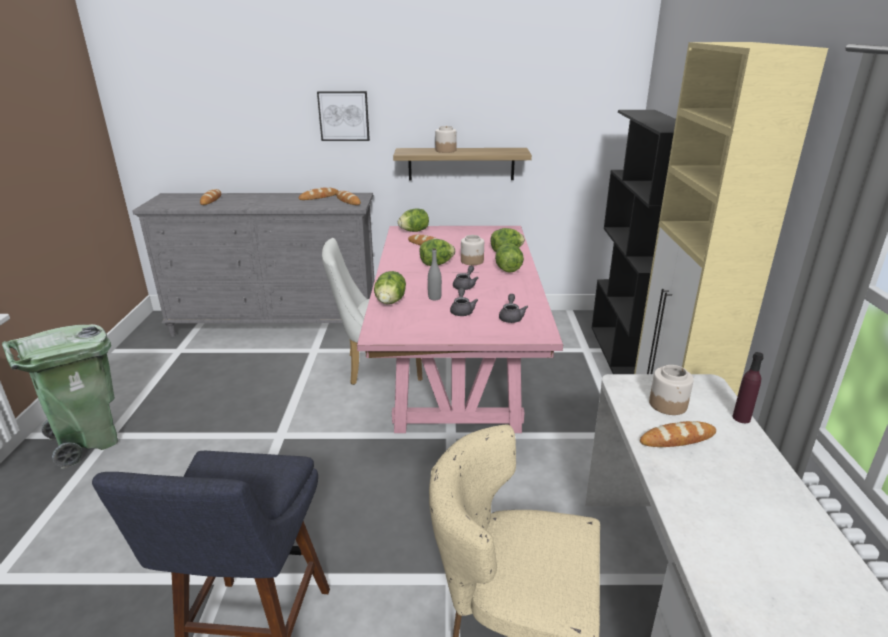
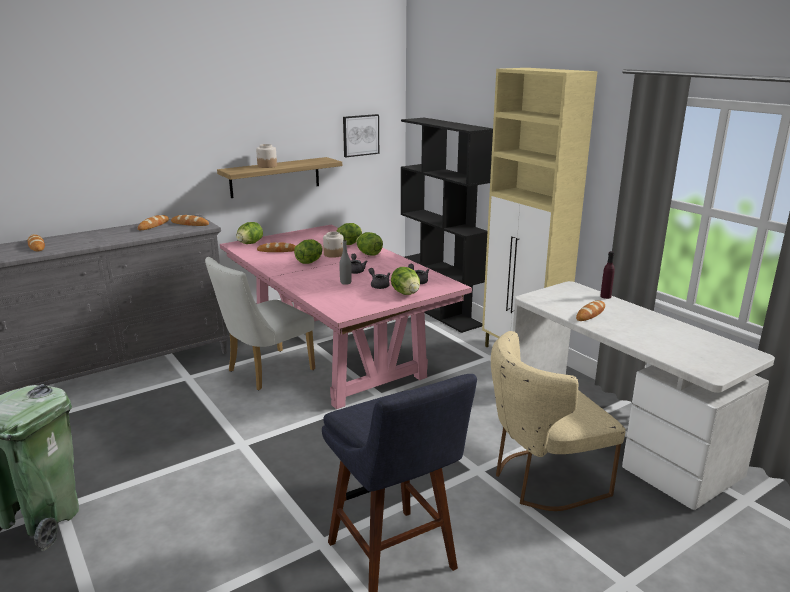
camera: 35 degrees left, 5 degrees down
(344, 116) = (165, 143): picture -> picture (360, 135)
(390, 302) = (316, 293): lettuce -> lettuce (406, 293)
(668, 404) = (566, 300): jar -> none

